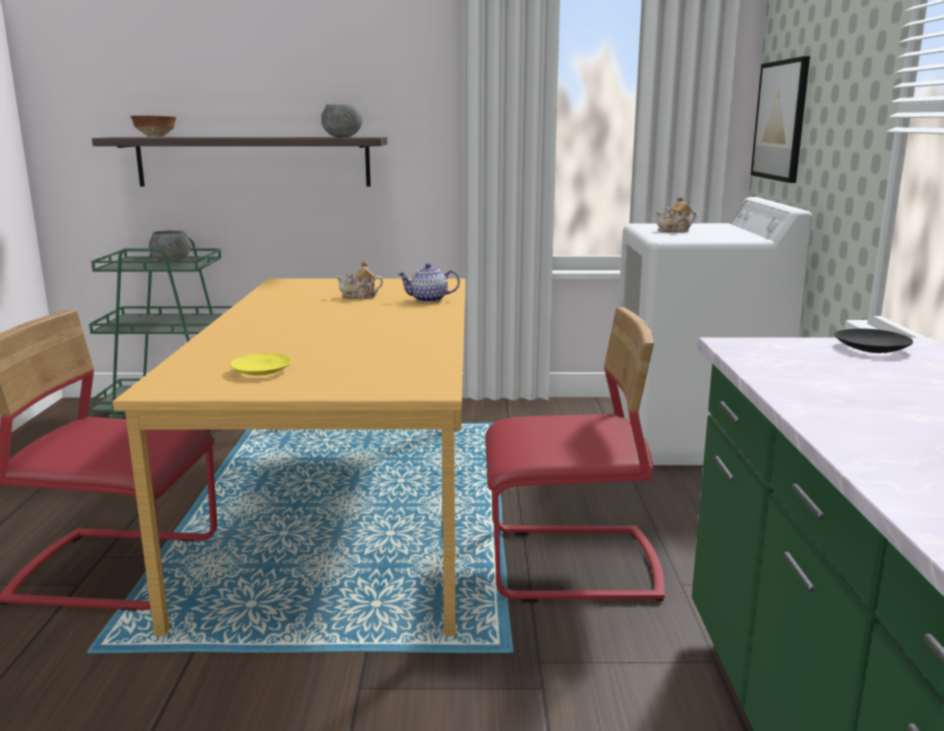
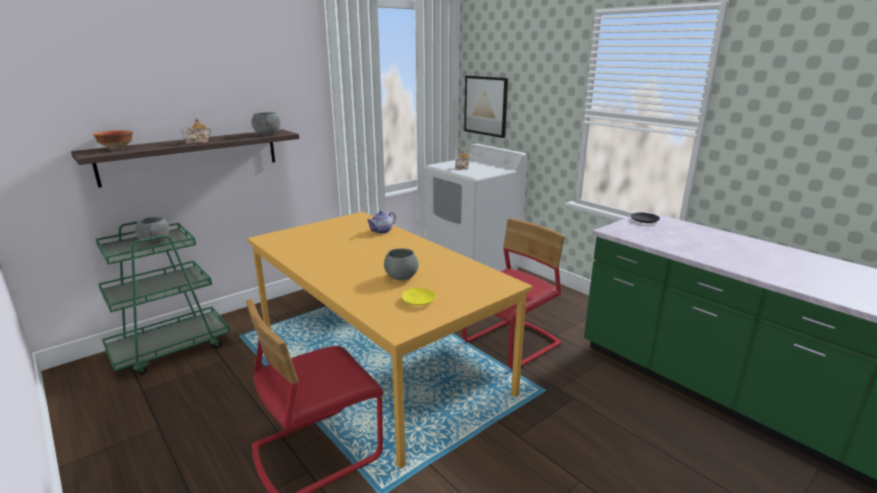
camera: 40 degrees left, 5 degrees up
(314, 345) = (402, 277): none -> grey bowl
(360, 297) = (341, 238): teapot -> teapot (198, 142)

